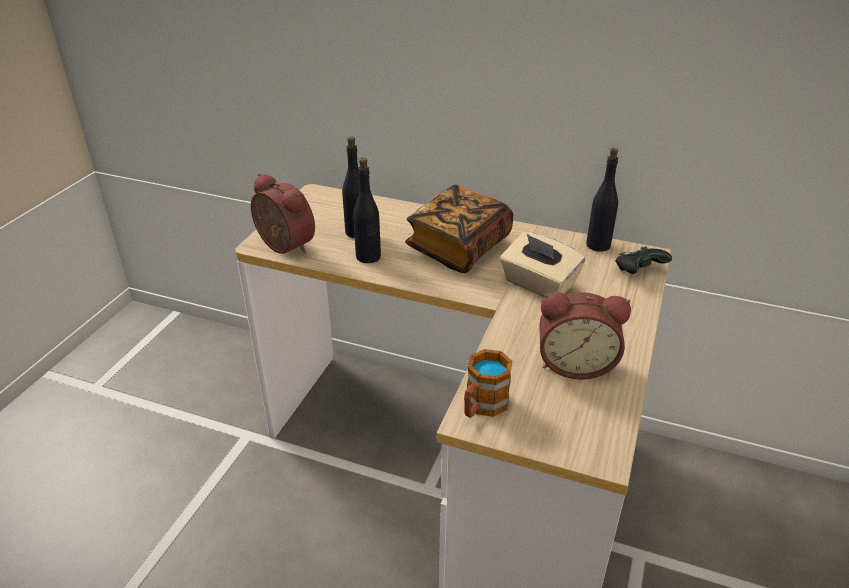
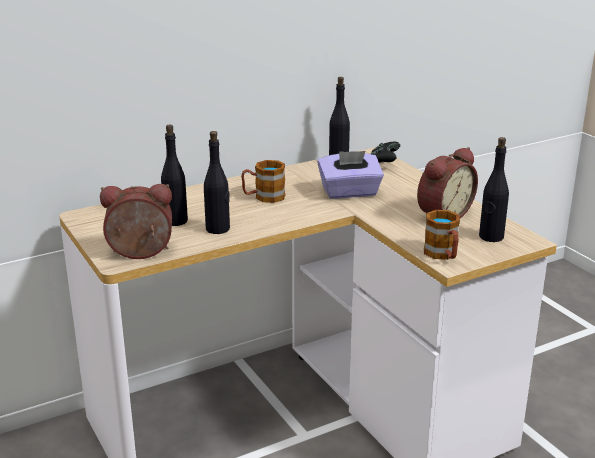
camera: 50 degrees left, 10 degrees down
(459, 247) = (263, 197): book -> mug
(538, 284) = (349, 192): beige tissue box -> purple tissue box
(571, 422) = (491, 237): none -> black bottle

